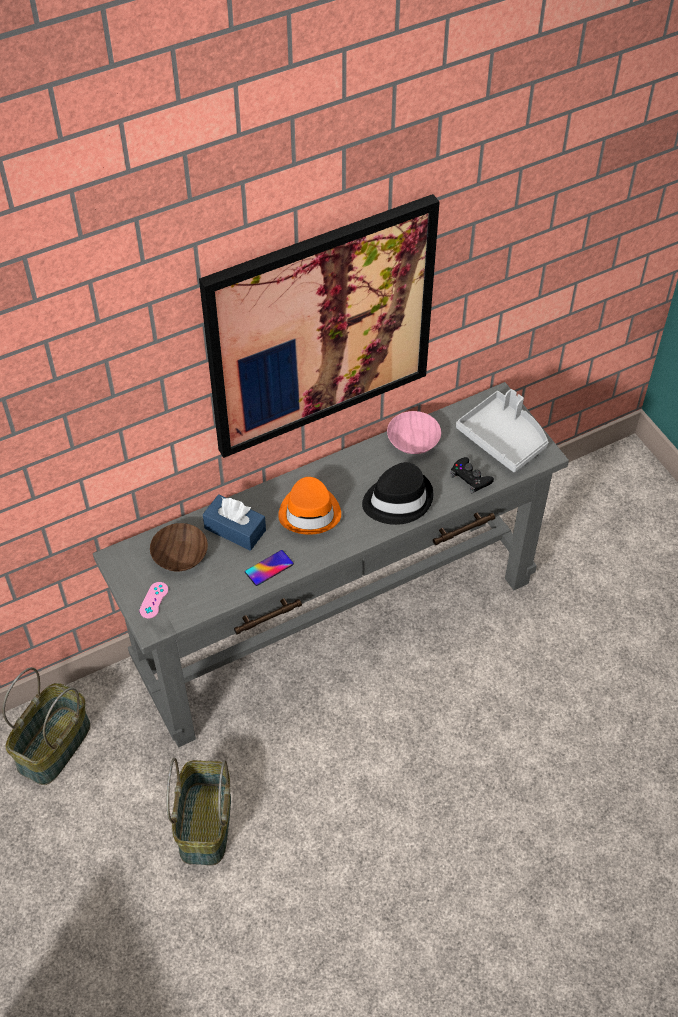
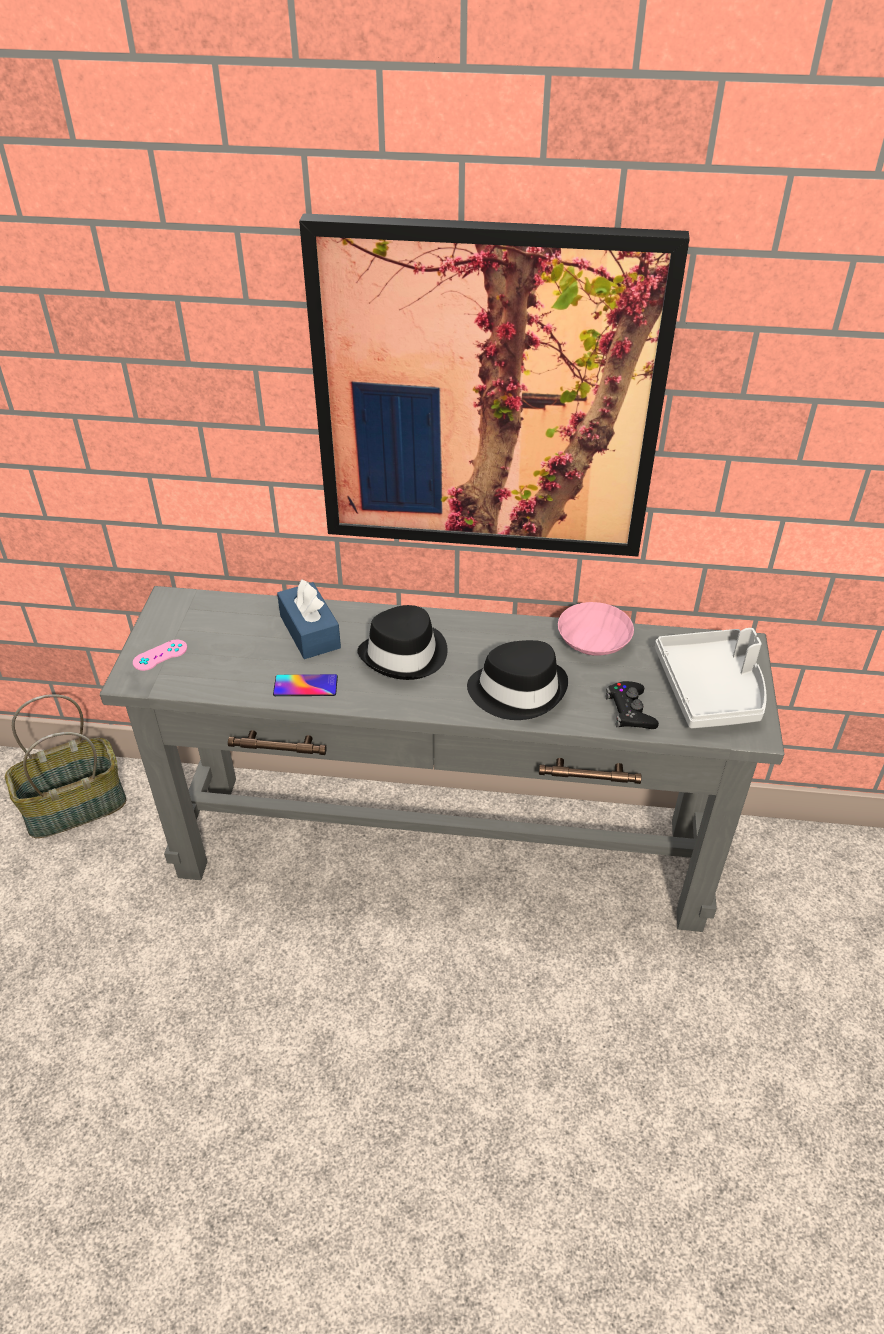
camera: 35 degrees right, 10 degrees down
(180, 556) = (229, 629): brown bowl -> none
(204, 823) = (129, 971): basket -> none
(310, 512) = (405, 655): orange hat -> black hat

